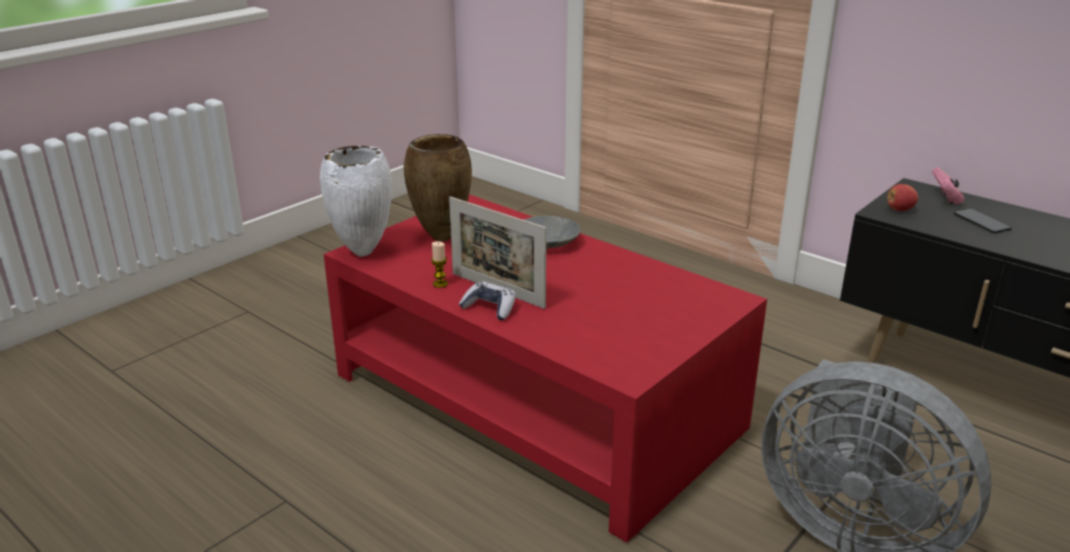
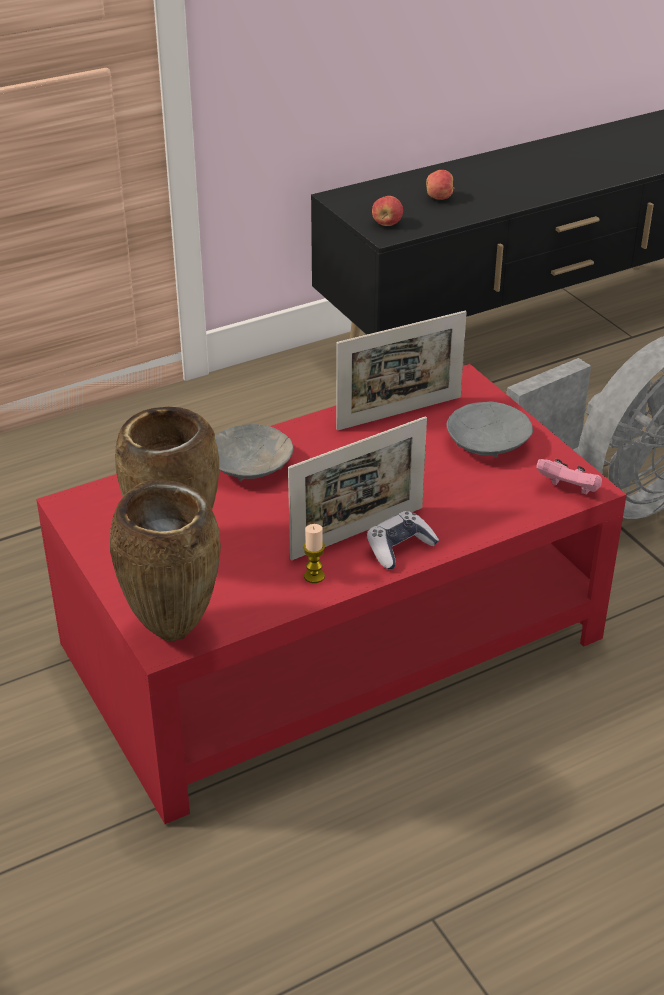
camera: 70 degrees left, 10 degrees up
(363, 253) = (175, 632): white vase -> brown vase
(654, 322) = (487, 442): none -> grey bowl
(661, 281) = (399, 413): none -> picture frame
(946, 199) = (378, 194): pink game controller -> pink game controller (569, 490)
(981, 222) = (439, 198): phone -> apple

